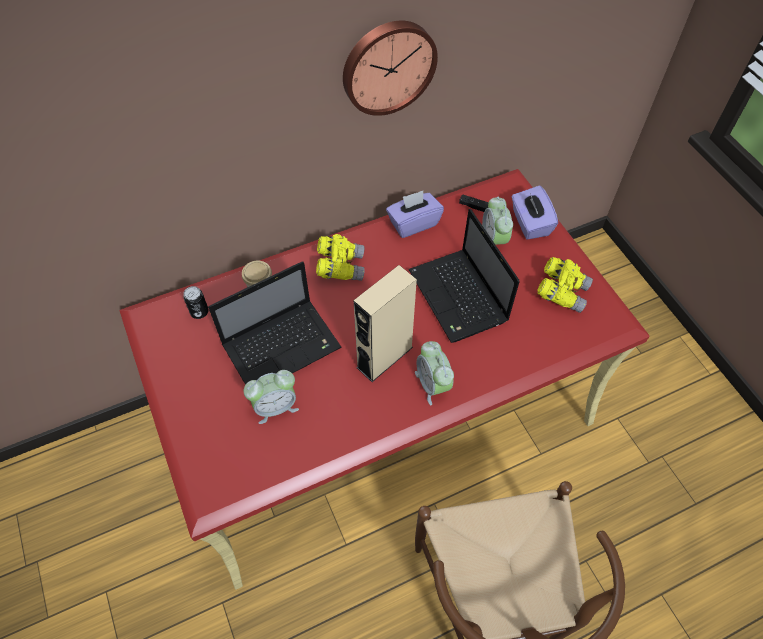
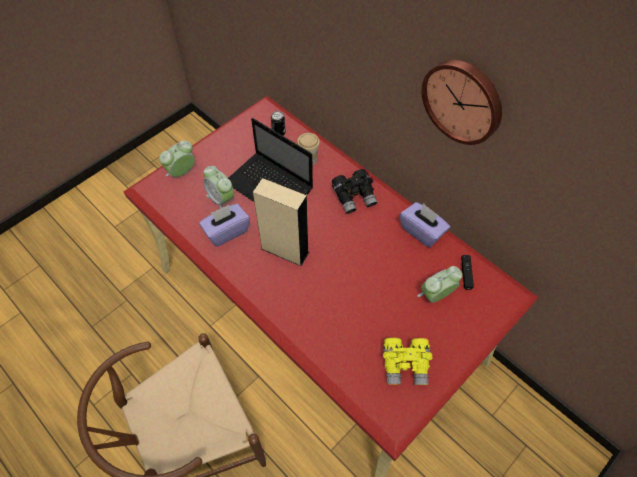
camera: 70 degrees right, 0 degrees up
(340, 266) = (354, 197): yellow binoculars -> black binoculars
(432, 384) = (273, 289): alarm clock -> alarm clock (182, 172)
(459, 298) = (362, 285): laptop -> none
(530, 223) = (471, 320): purple tissue box -> purple tissue box (226, 231)

